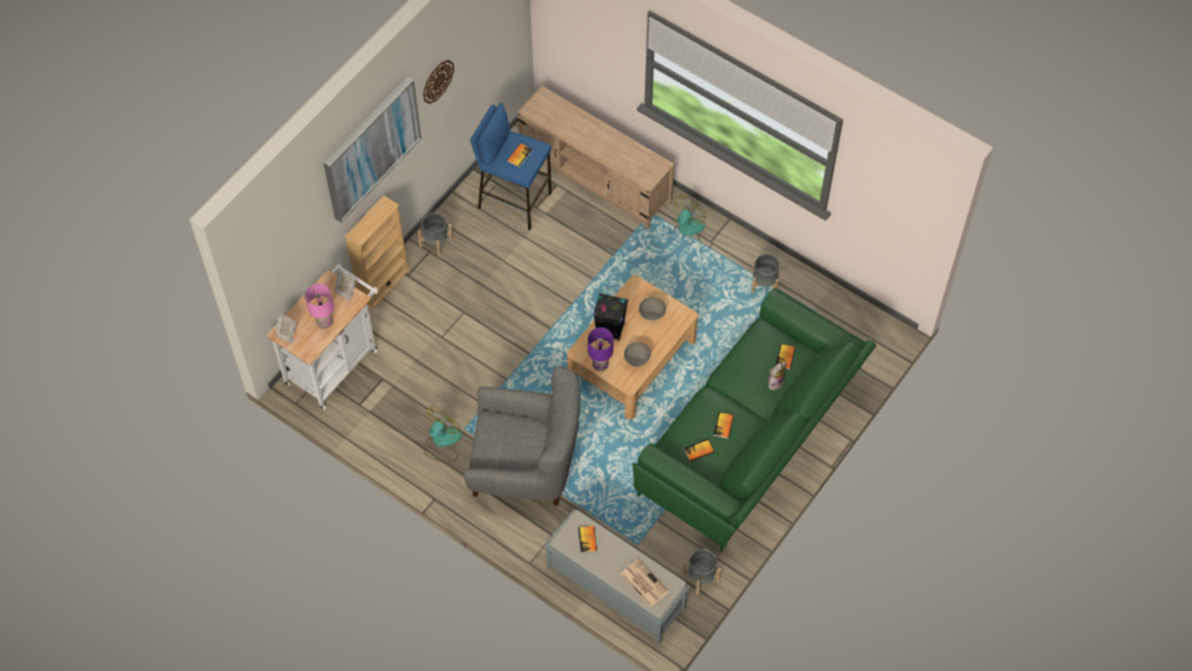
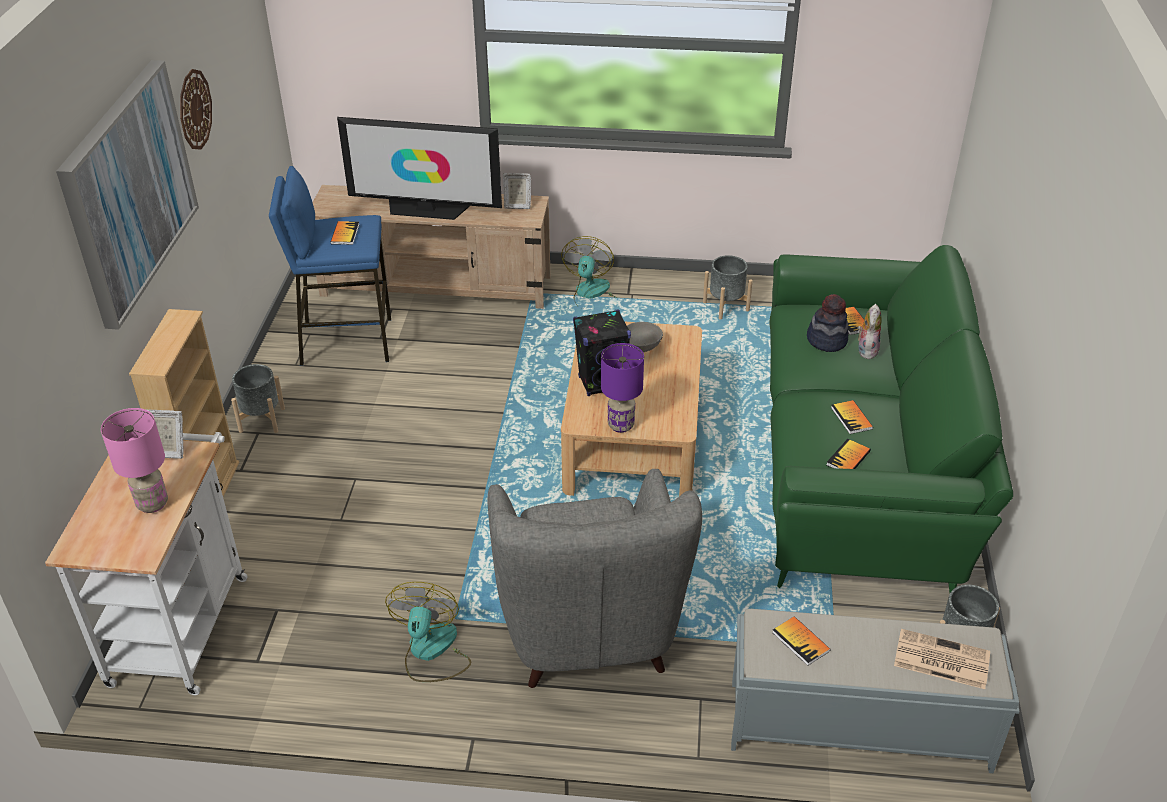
camera: 30 degrees left, 20 degrees down
(286, 334) = (86, 545): picture frame -> picture frame (517, 205)
(525, 467) = (587, 626): grey armchair -> grey armchair turned 105 degrees clockwise
(591, 141) = (426, 209): none -> television
(637, 358) = (665, 399): grey bowl -> none
(757, 364) = (827, 340): none -> hat

